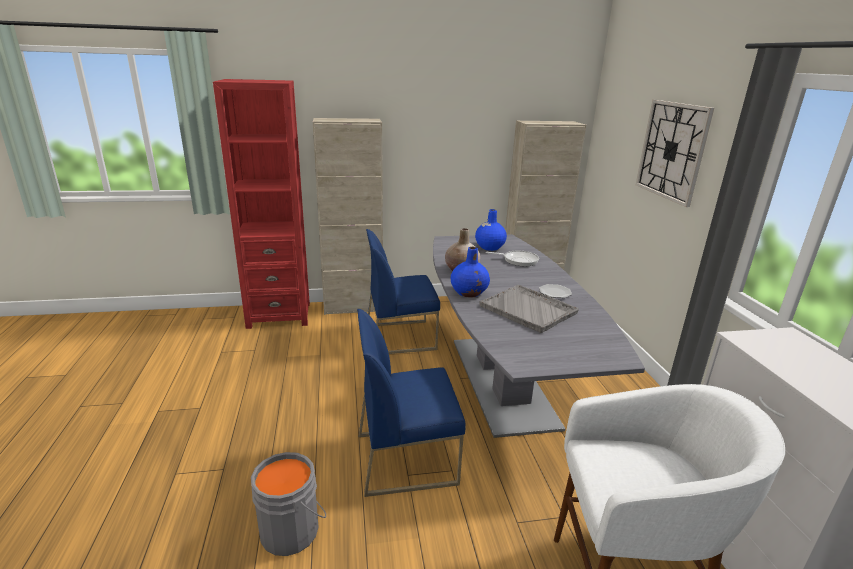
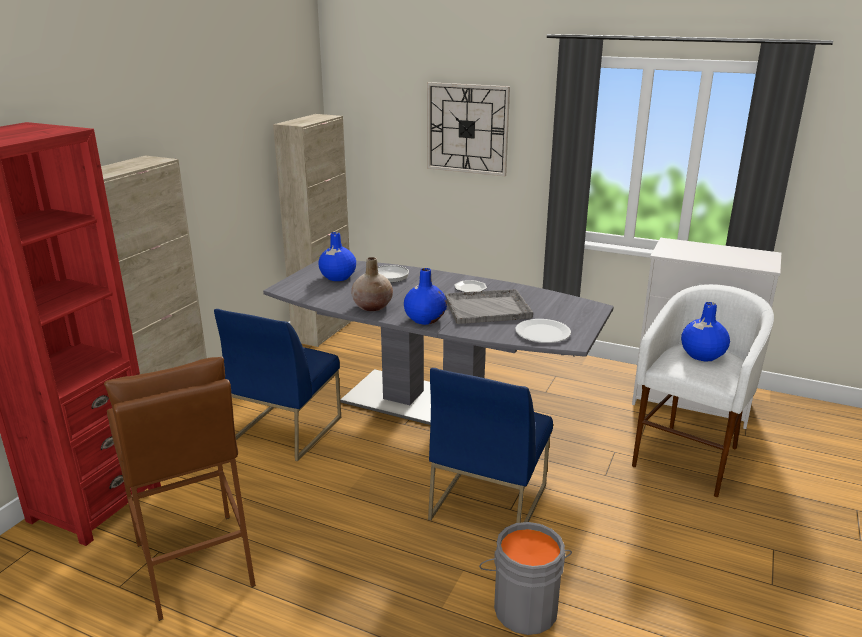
camera: 55 degrees left, 0 degrees up
(251, 365) = (194, 564): none -> brown stool
(519, 345) = (543, 333): none -> white plate
(651, 468) = (702, 355): none -> blue vase

